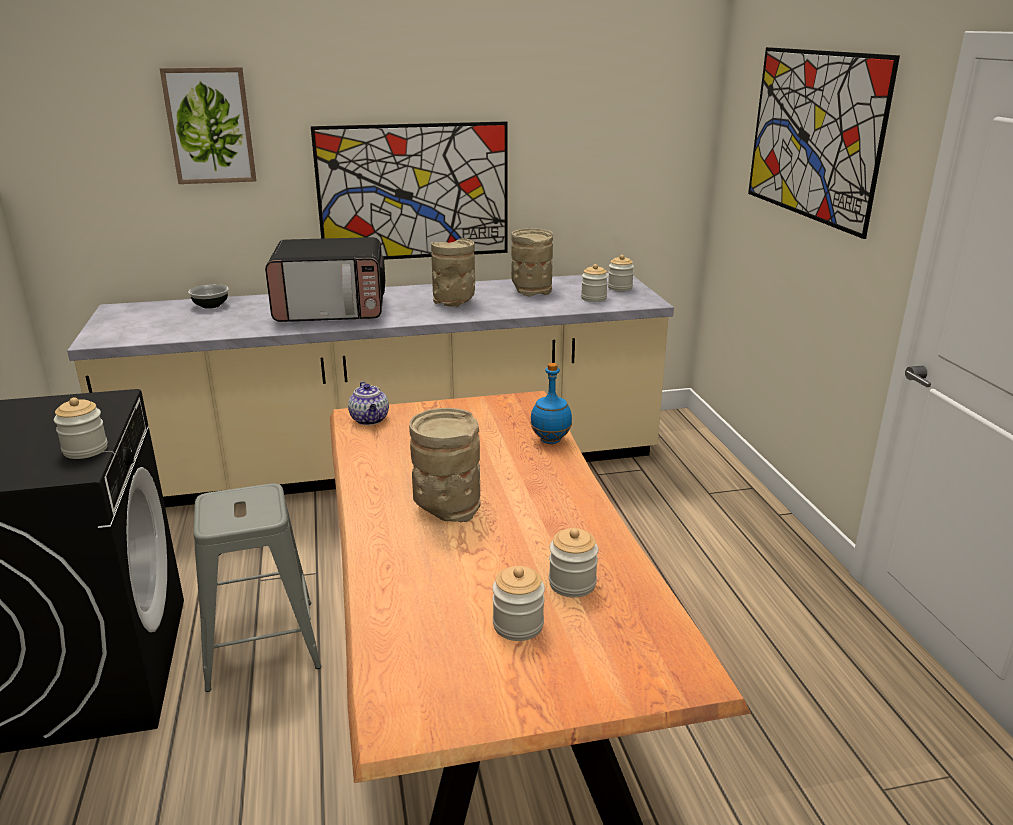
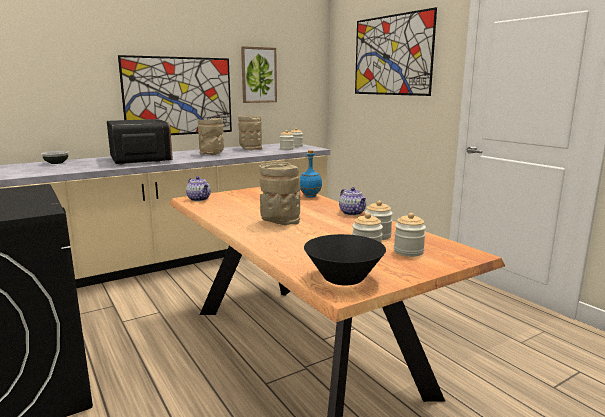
camera: 20 degrees left, 10 degrees down
(85, 450) = (39, 204): jar -> jar (408, 251)
(210, 126) = (53, 51): picture -> picture (258, 75)
(262, 644) = (143, 351): grey stool -> none
(332, 309) = (140, 160): microwave -> microwave turned 90 degrees counterclockwise
(426, 690) = (344, 279): none -> black bowl
(584, 505) = (353, 213): none -> teapot

